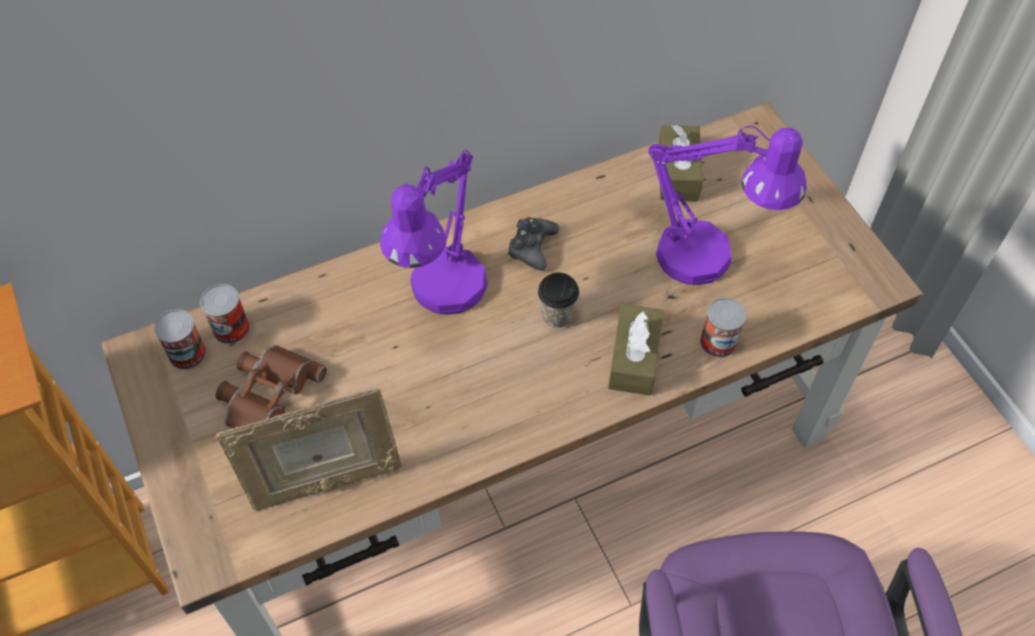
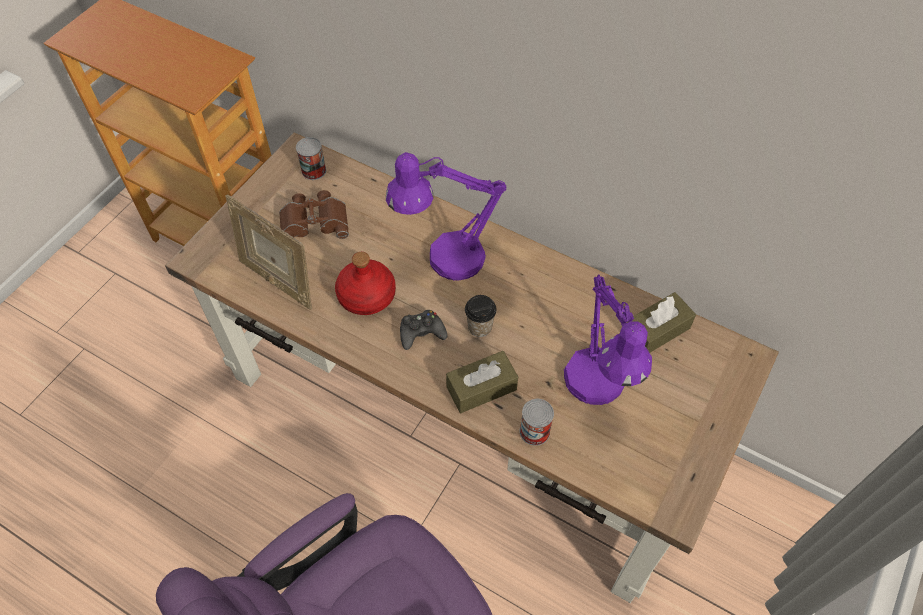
camera: 55 degrees right, 0 degrees up
(231, 328) = (344, 178): can -> none
(427, 398) = (367, 295): none -> red bottle
(532, 247) = (521, 284): black game controller -> black game controller (421, 332)

